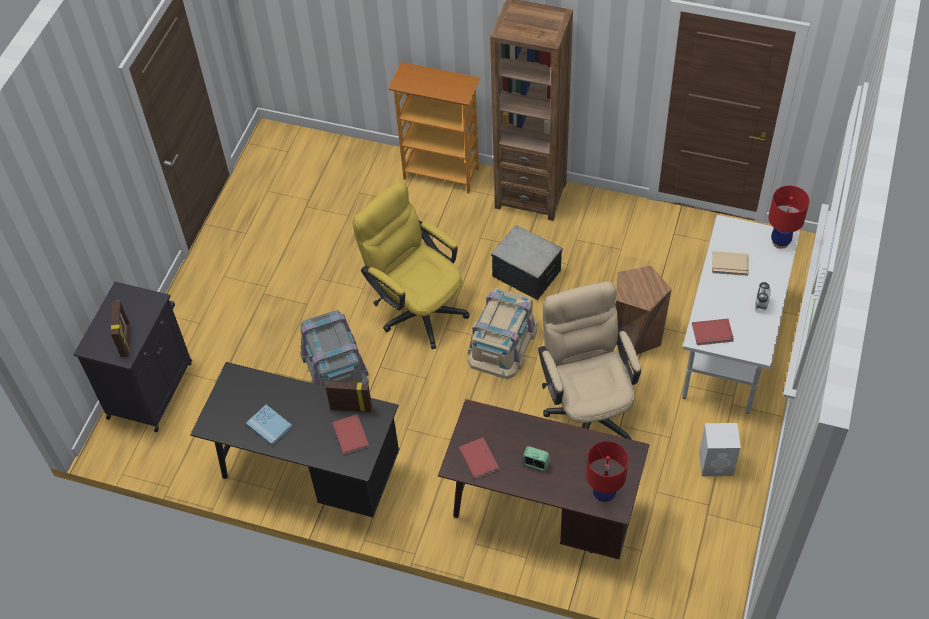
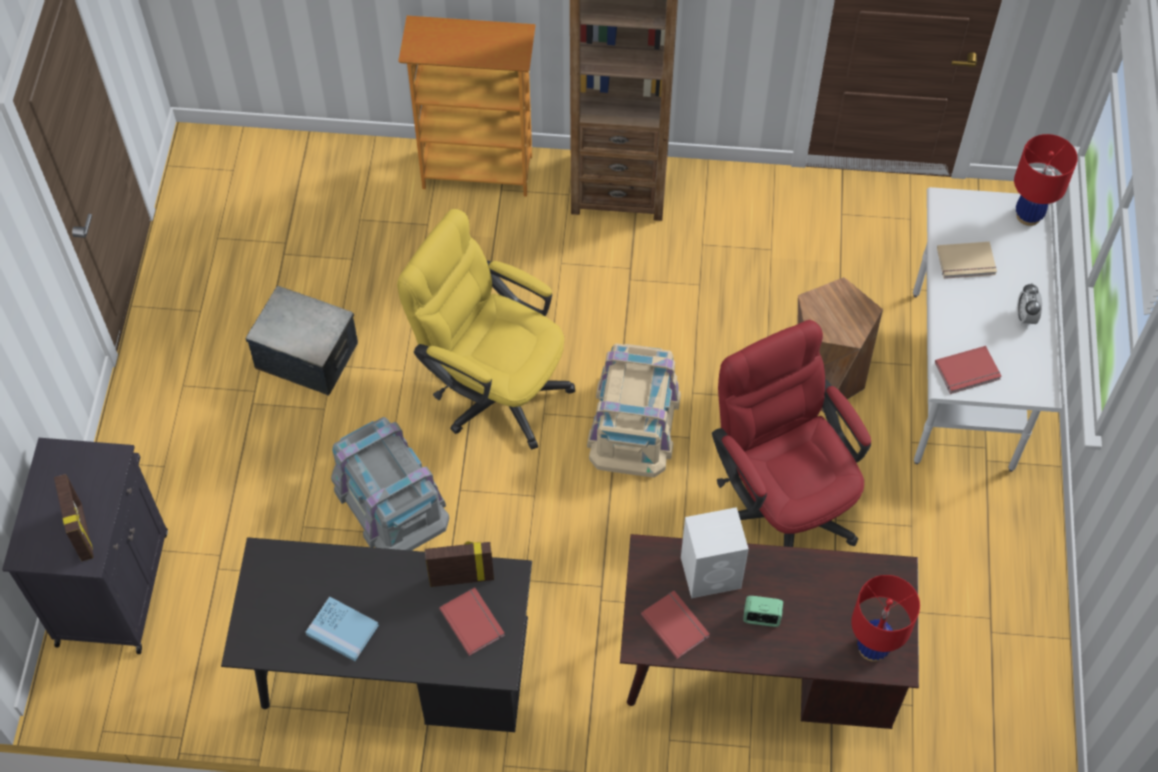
camera: 15 degrees left, 5 degrees up
(526, 273) = (643, 308): storage box -> storage box (307, 355)
(587, 407) = (781, 501): beige office chair -> red office chair
(717, 463) = (986, 554): white speaker -> white speaker (712, 572)

